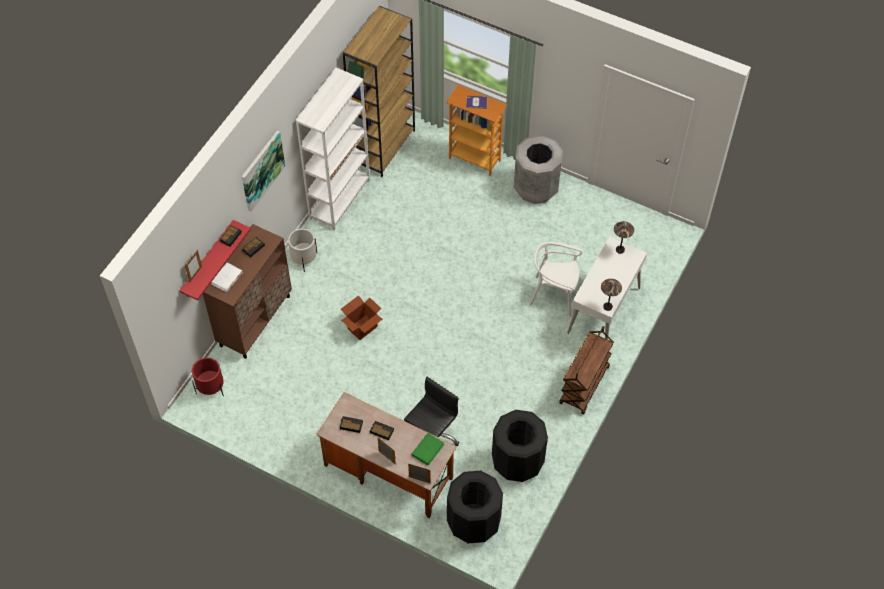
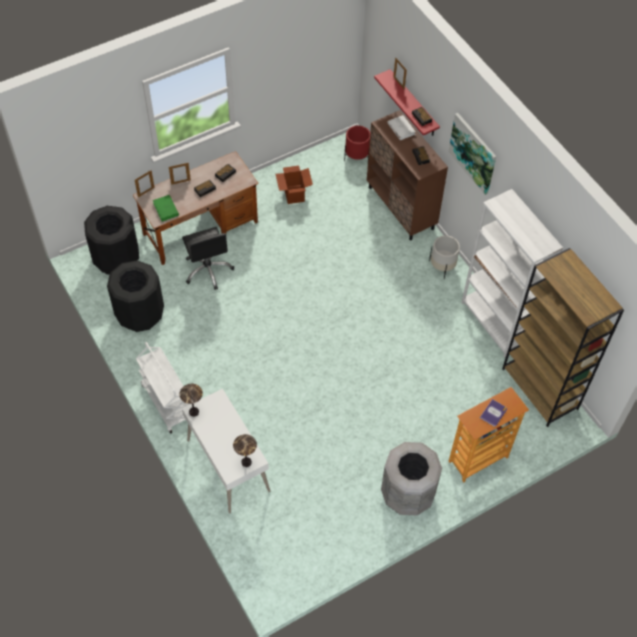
camera: 120 degrees right, 0 degrees up
(362, 327) = (343, 274): cardboard box -> cardboard box (294, 194)
(554, 294) = (274, 435): white chair -> none
(584, 386) = (167, 402): brown cart -> white cart

